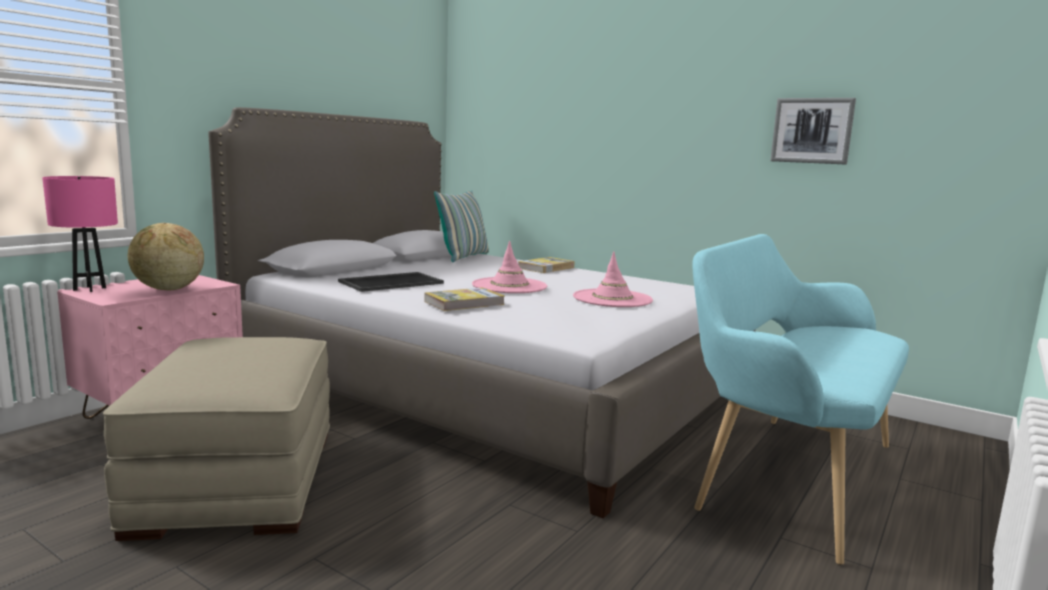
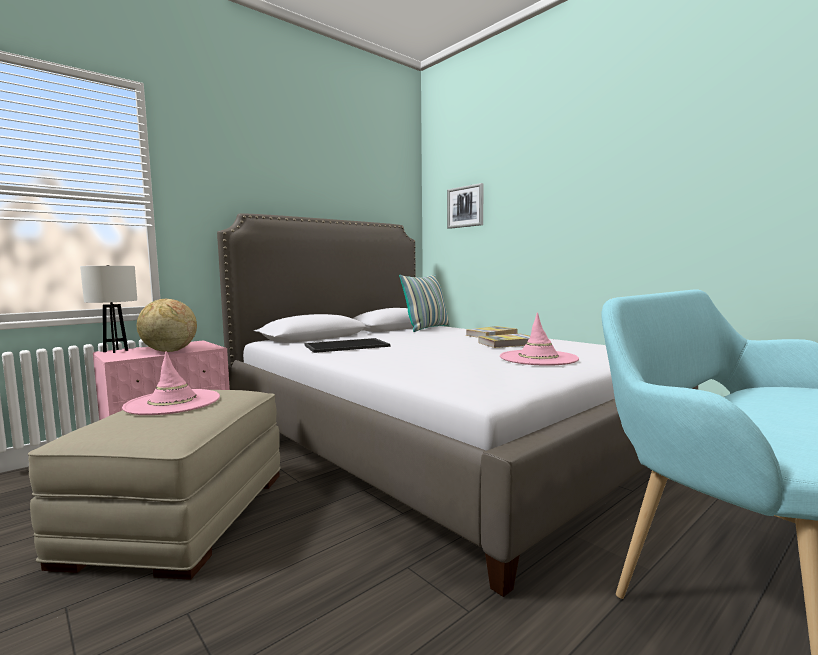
camera: 15 degrees right, 5 degrees down
(90, 289) = (116, 351): pink table lamp -> white table lamp
(464, 303) = (392, 361): book -> book (508, 343)
(509, 286) = (446, 348): pink hat -> pink hat (173, 402)
(812, 130) = (750, 189): picture -> picture (465, 206)

